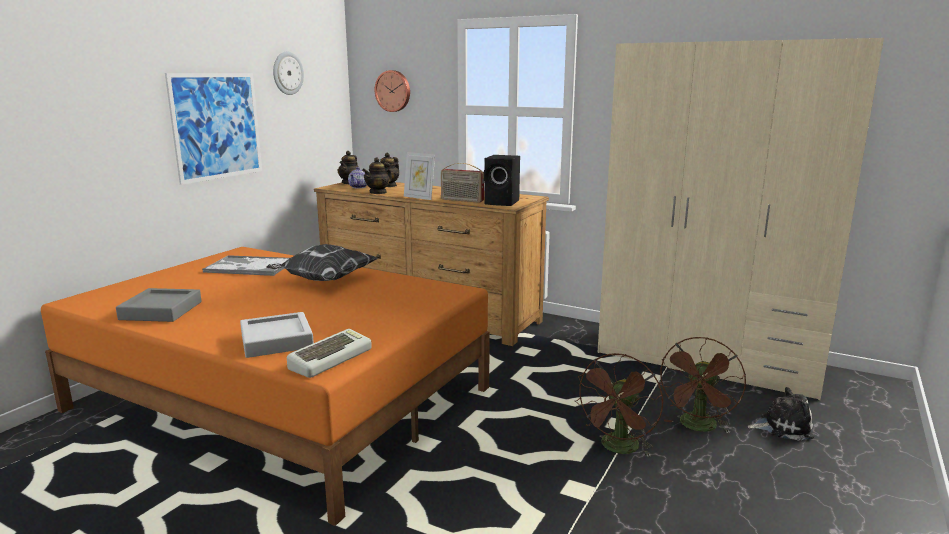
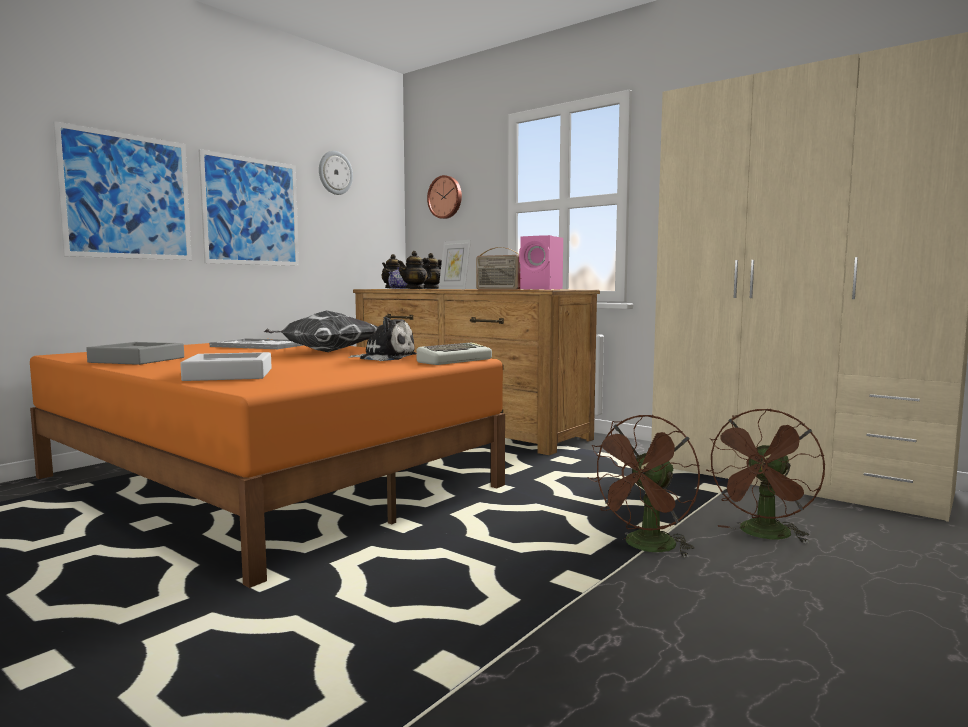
camera: 10 degrees right, 10 degrees down
(105, 133) = (127, 196): none -> picture
(330, 358) = (272, 384): keyboard -> keyboard (454, 360)
(503, 202) = (542, 289): black speaker -> pink speaker
(782, 427) = (887, 543): plush toy -> plush toy (385, 358)

